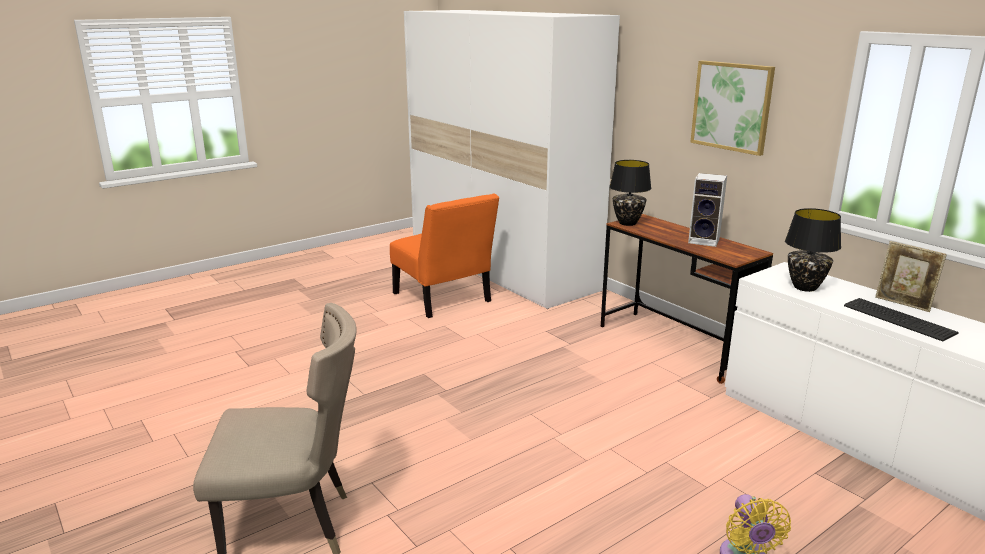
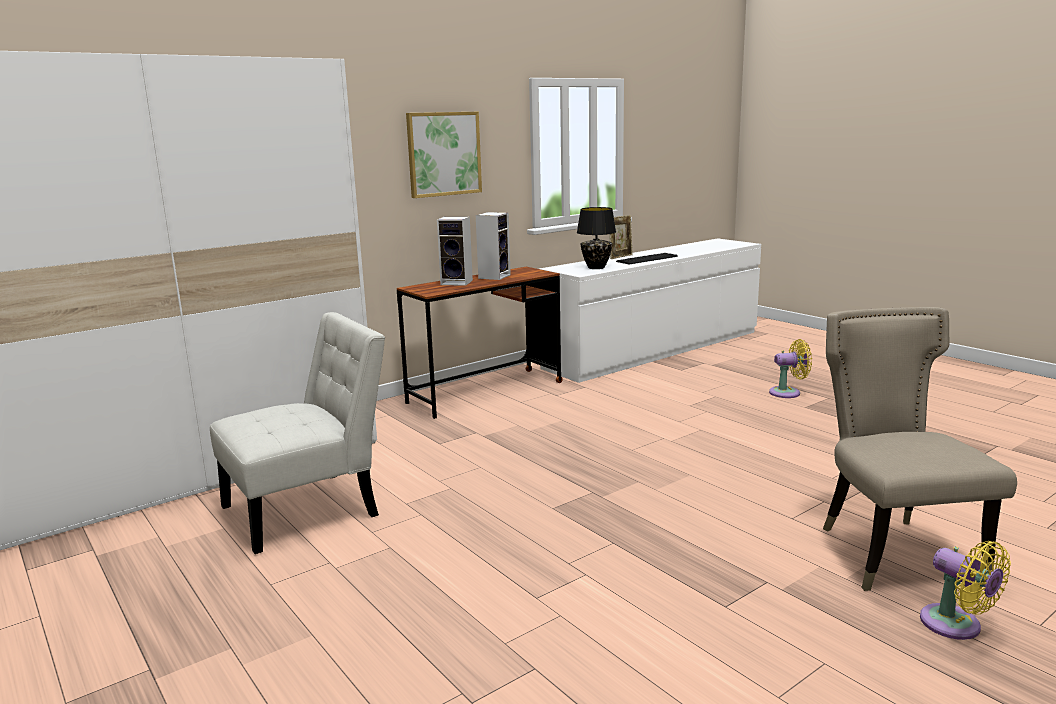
camera: 90 degrees left, 5 degrees down
(180, 527) = (956, 626): none -> yellow fan
(444, 300) = (309, 509): orange chair -> white chair
(627, 223) = (431, 291): black table lamp -> none
(669, 230) = (458, 282): none -> speaker

